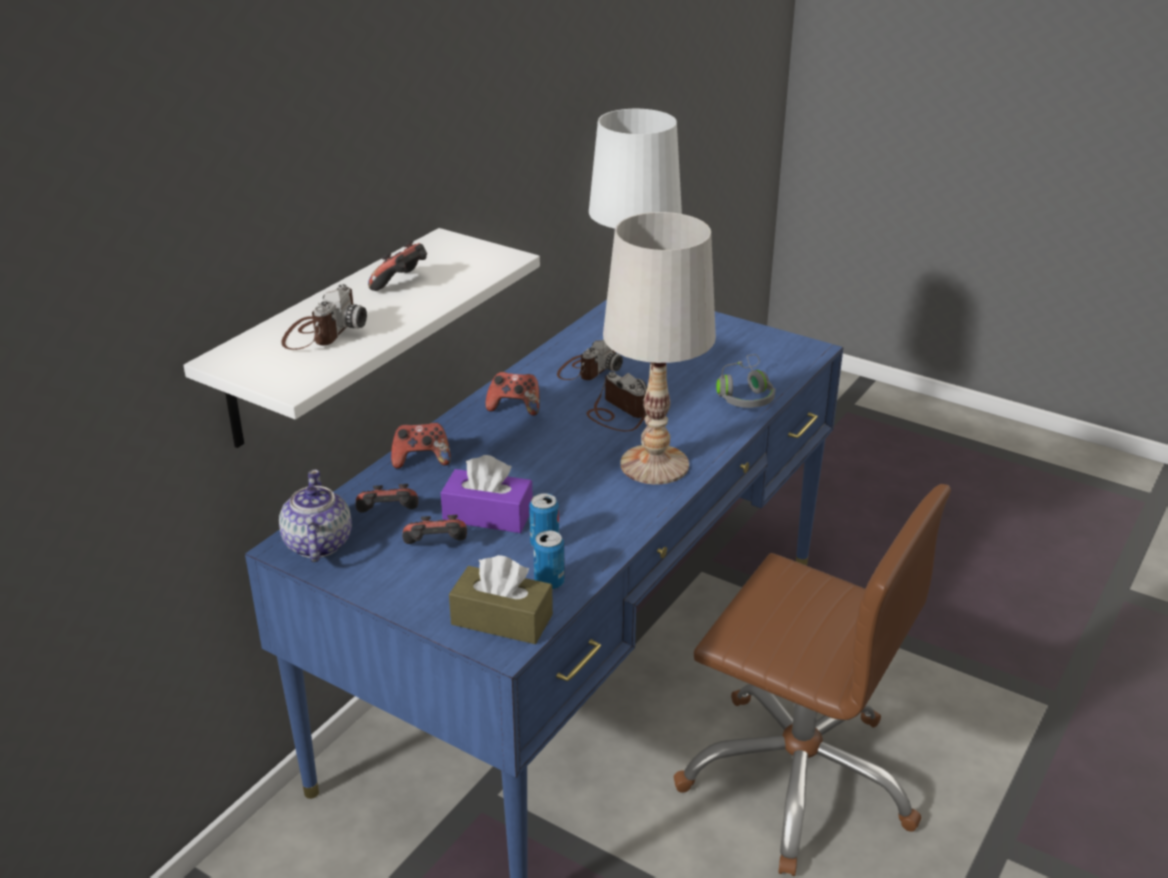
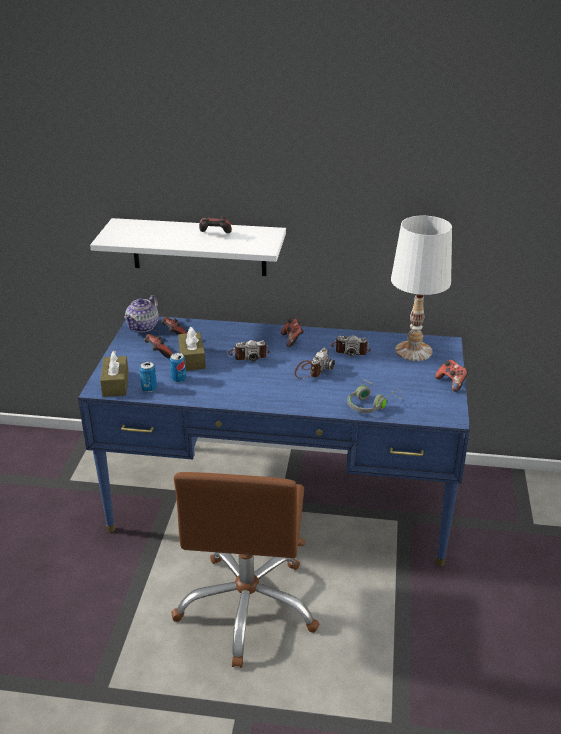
camera: 65 degrees right, 0 degrees up
(317, 544) = (143, 326): teapot -> teapot turned 150 degrees clockwise
(321, 332) = (155, 232): camera -> camera (248, 355)
(421, 460) = (225, 330): game controller -> game controller (451, 383)
(488, 515) = (192, 359): purple tissue box -> brown tissue box
(654, 465) = (270, 392): white table lamp -> none

